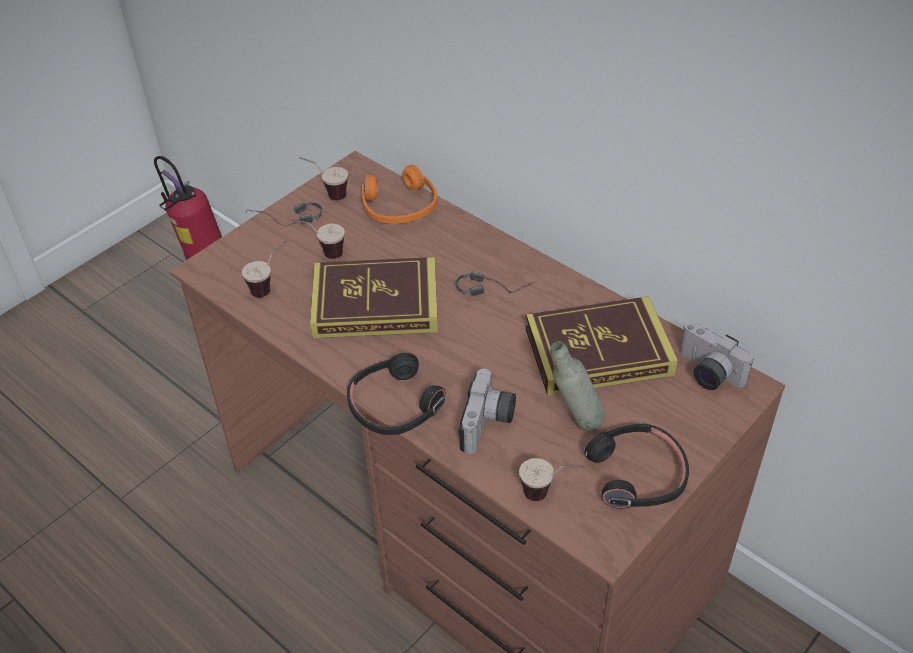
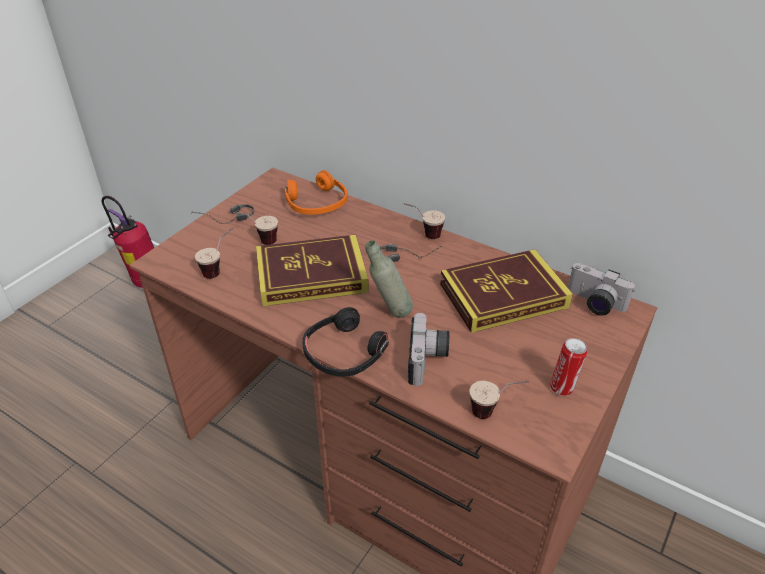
camera: 10 degrees left, 5 degrees down
(327, 194) = (255, 199): cup -> cup (423, 235)
(574, 422) = (499, 351): grey bottle -> grey bottle (389, 313)
(637, 474) = (563, 388): black headphones -> can

